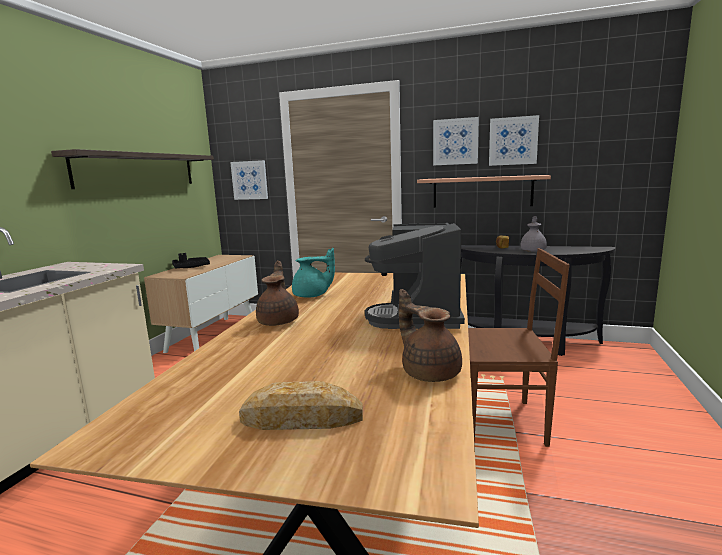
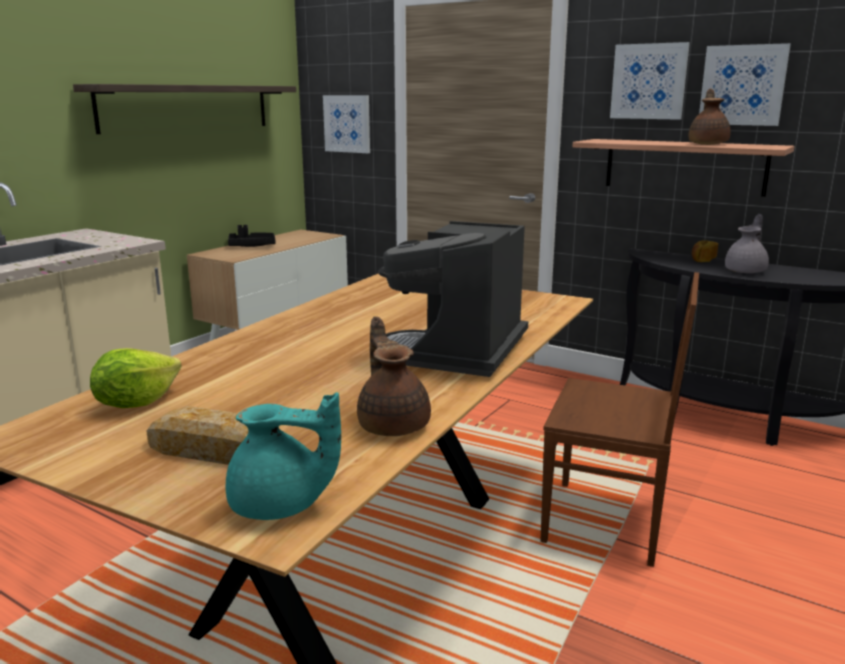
camera: 15 degrees right, 5 degrees up
(200, 389) = (136, 403): none -> lettuce
(279, 321) = (281, 337): brown teapot -> brown teapot (708, 144)
(312, 295) = (351, 307): turquoise teapot -> turquoise teapot (280, 506)

